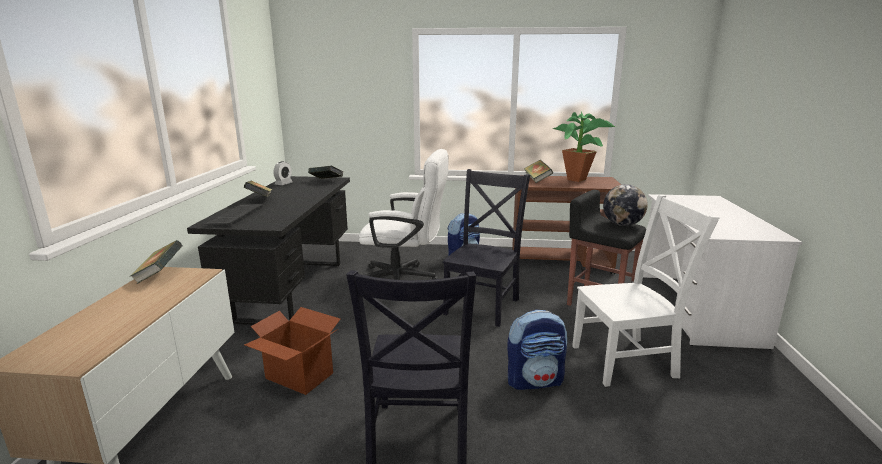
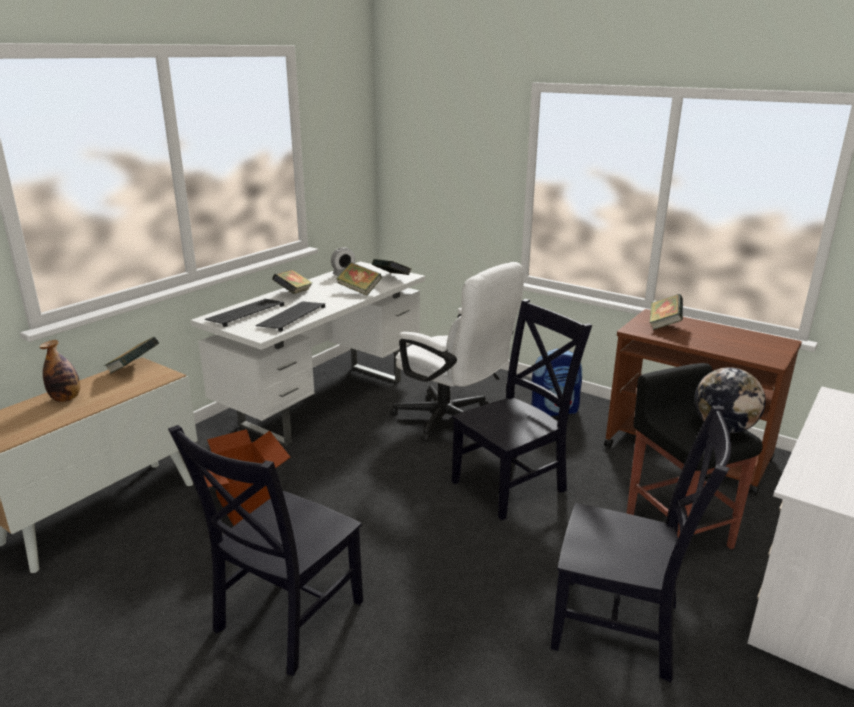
camera: 30 degrees right, 5 degrees up
(113, 311) = (66, 399): none -> bottle
(281, 212) = (291, 316): none -> keyboard
(292, 290) = (324, 401): black desk -> white desk
(312, 190) = (359, 290): none -> book
(535, 381) = (471, 605): backpack -> none
(578, 180) = (728, 338): potted plant -> none
(627, 361) = (622, 628): white chair -> black chair

